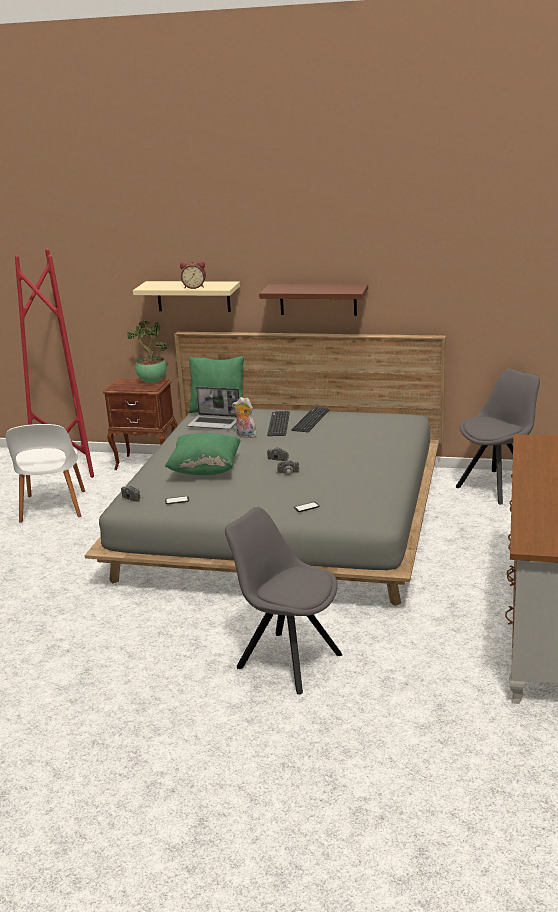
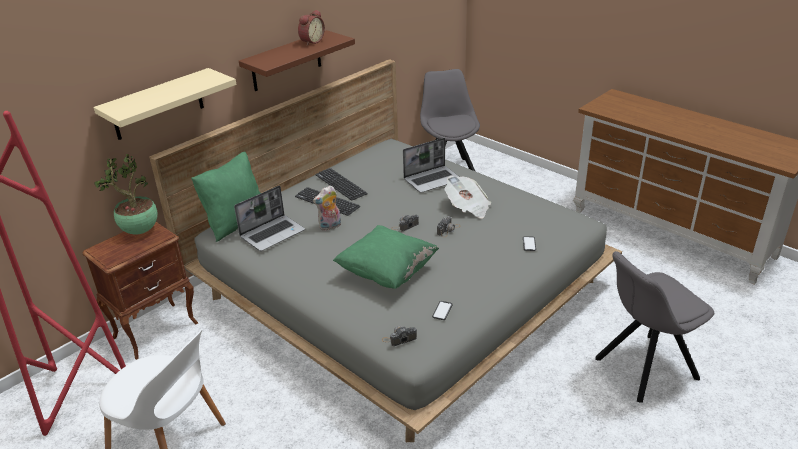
camera: 60 degrees left, 10 degrees up
(194, 287) = (184, 89): alarm clock -> alarm clock (311, 41)
(335, 470) = (468, 207): none -> newspaper
(364, 446) = (433, 180): none -> laptop

